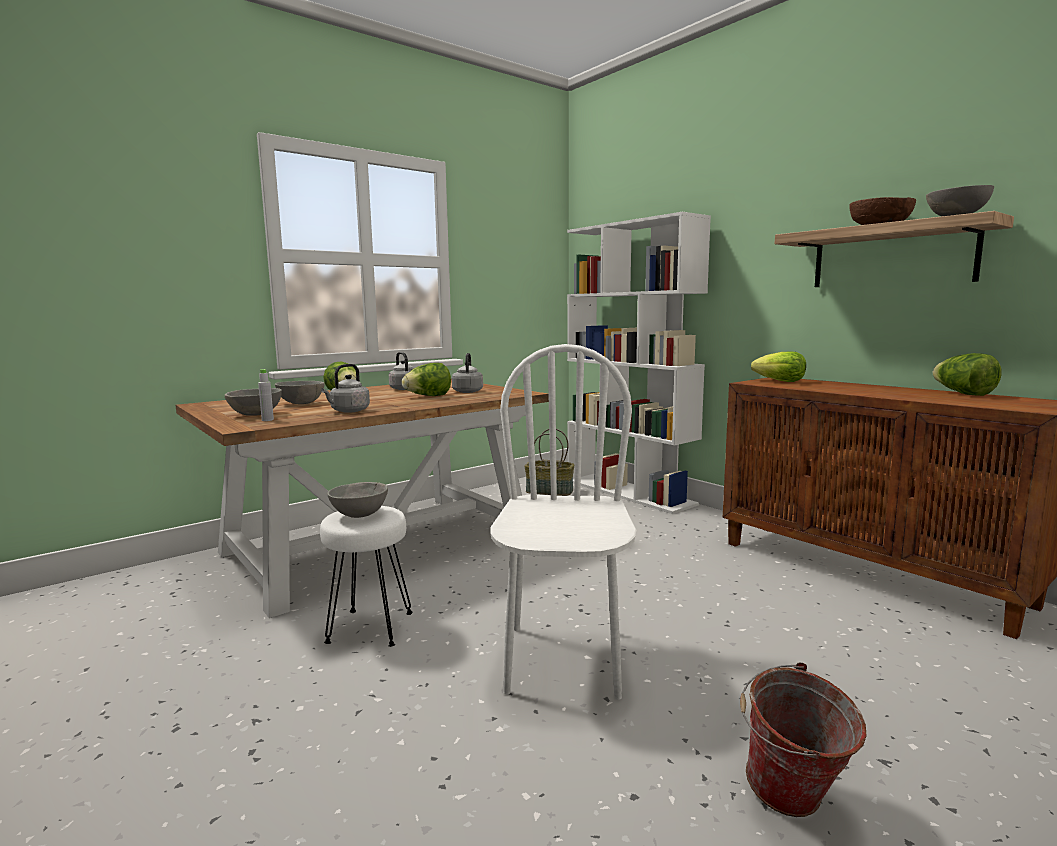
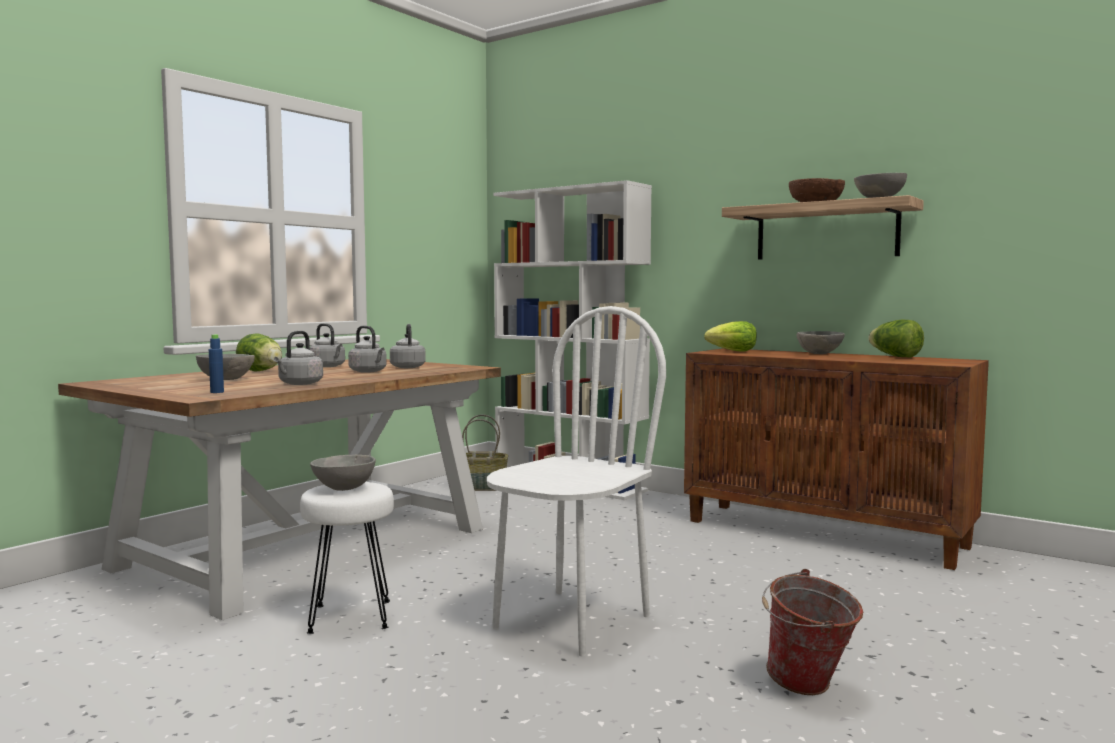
camera: 15 degrees left, 5 degrees down
(256, 415) = (192, 389): grey bowl -> grey bowl (820, 354)
(267, 420) = (217, 392): grey bottle -> blue bottle
(428, 396) = (369, 371): lettuce -> grey kettle
(564, 660) = (571, 621): white chair -> white chair turned 45 degrees clockwise

